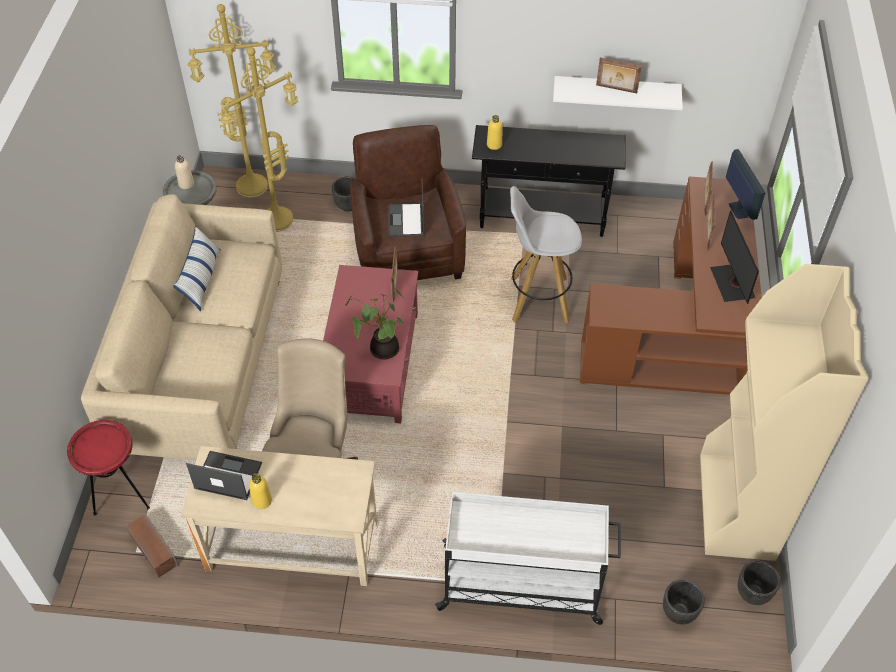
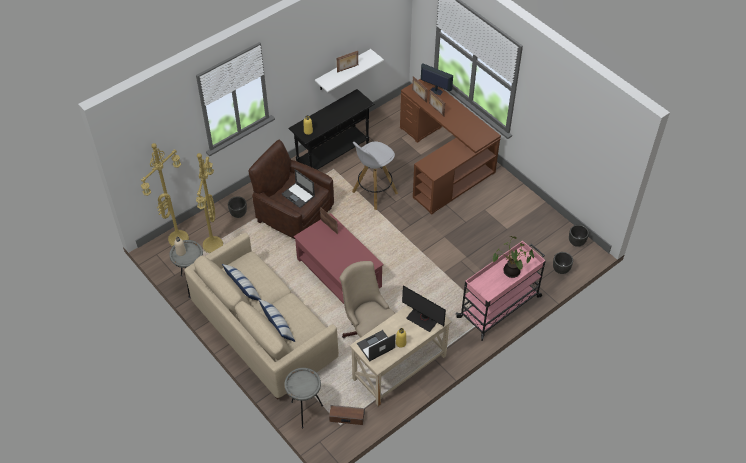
camera: 45 degrees left, 0 degrees up
(122, 497) = (305, 411): red side table -> grey side table
(177, 354) = (277, 326): none -> pillow
(381, 349) = (358, 256): potted plant -> potted plant (510, 272)
(523, 585) = (500, 306): white cart -> pink cart
(733, 283) = (468, 123): monitor -> monitor (423, 318)
(737, 507) = (539, 216): beige bookcase -> none

